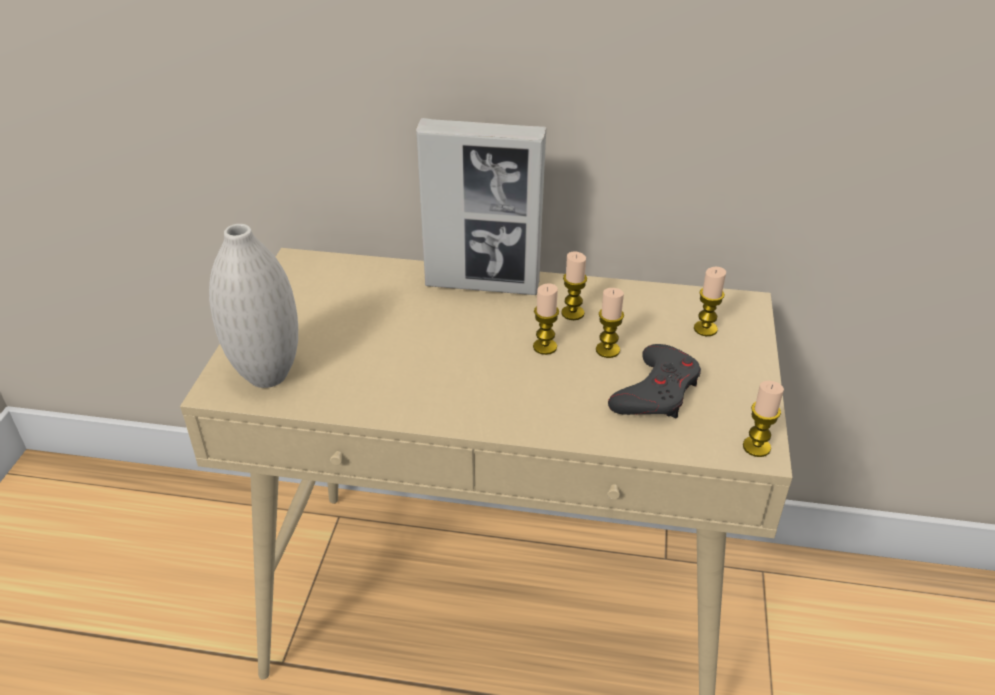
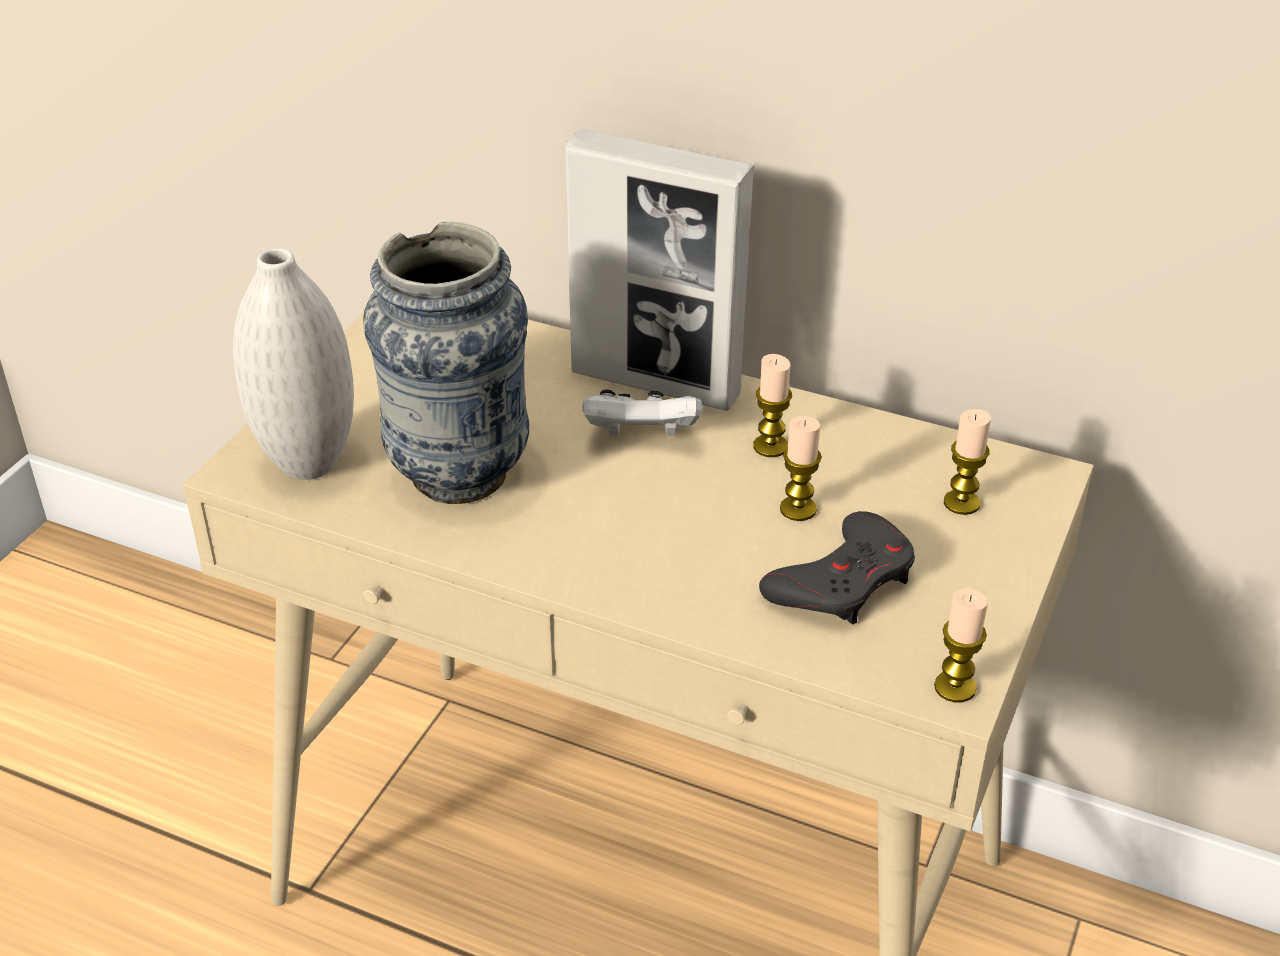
camera: 15 degrees right, 0 degrees up
(376, 365) = (459, 474): none -> vase
(488, 321) = (642, 437): none -> white game controller
(545, 347) = (707, 489): candle -> none

